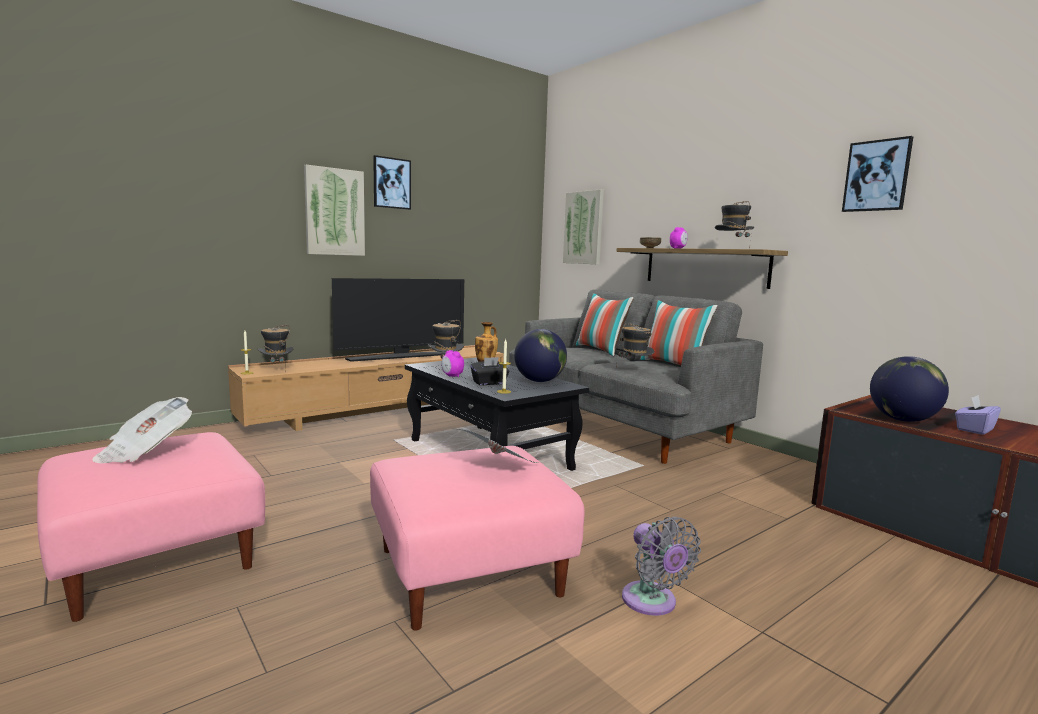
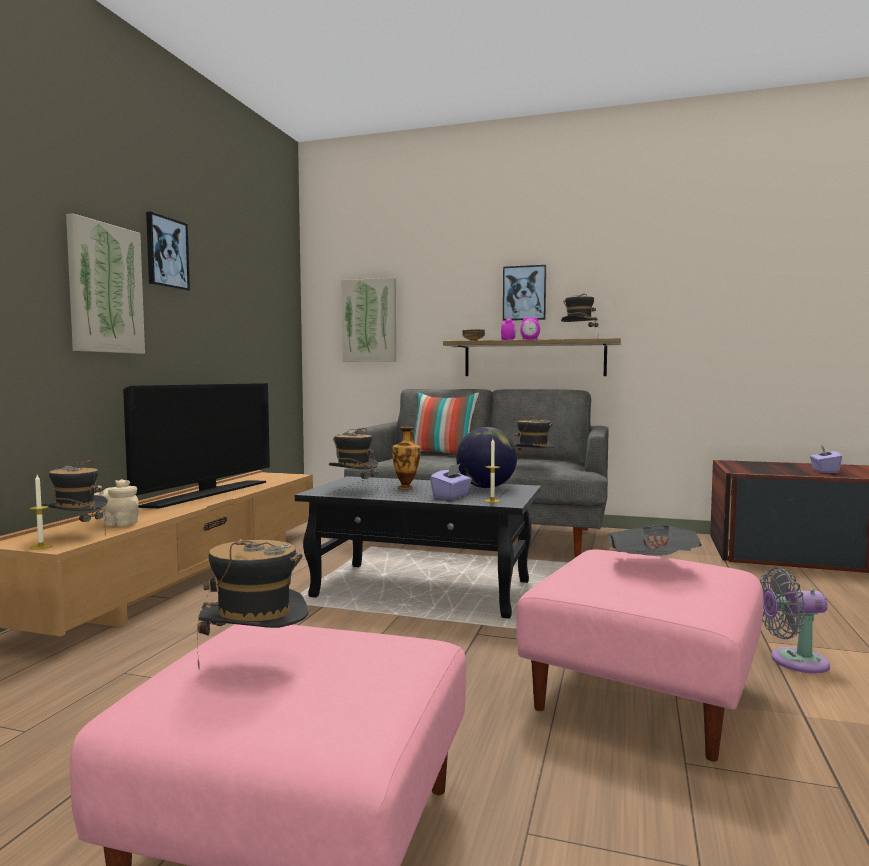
camera: 35 degrees left, 5 degrees down
(145, 452) = (255, 665): newspaper -> hat
(309, 367) = (118, 524): none -> beige teapot
(452, 376) = (392, 496): alarm clock -> alarm clock (530, 339)
(489, 383) = (451, 496): black tissue box -> purple tissue box
(652, 603) = (793, 661): grey fan -> grey fan turned 150 degrees clockwise
(674, 365) = (542, 459): pillow -> none
(877, 176) = (694, 275): picture -> picture (524, 293)
(902, 420) = (782, 472): globe -> none

